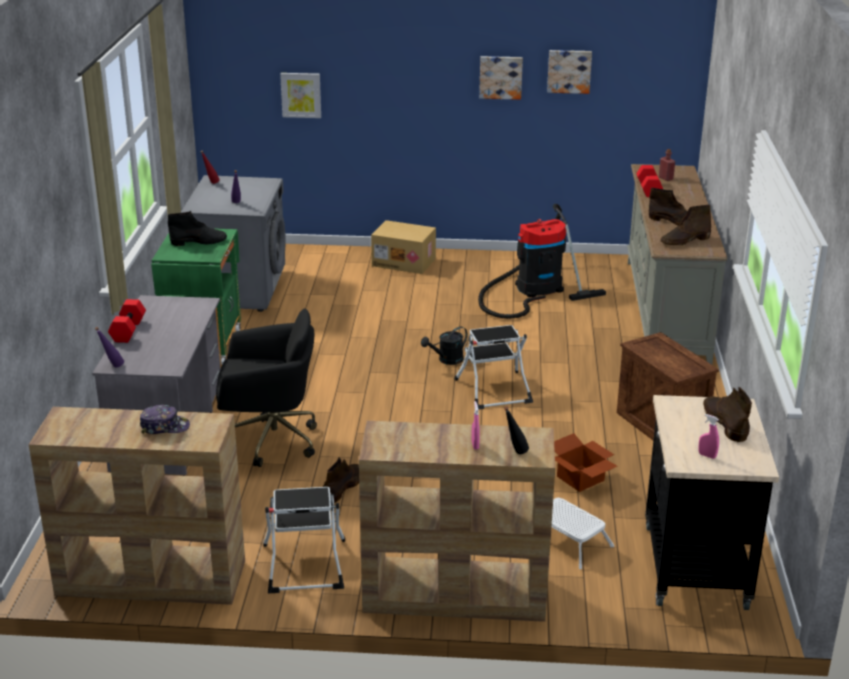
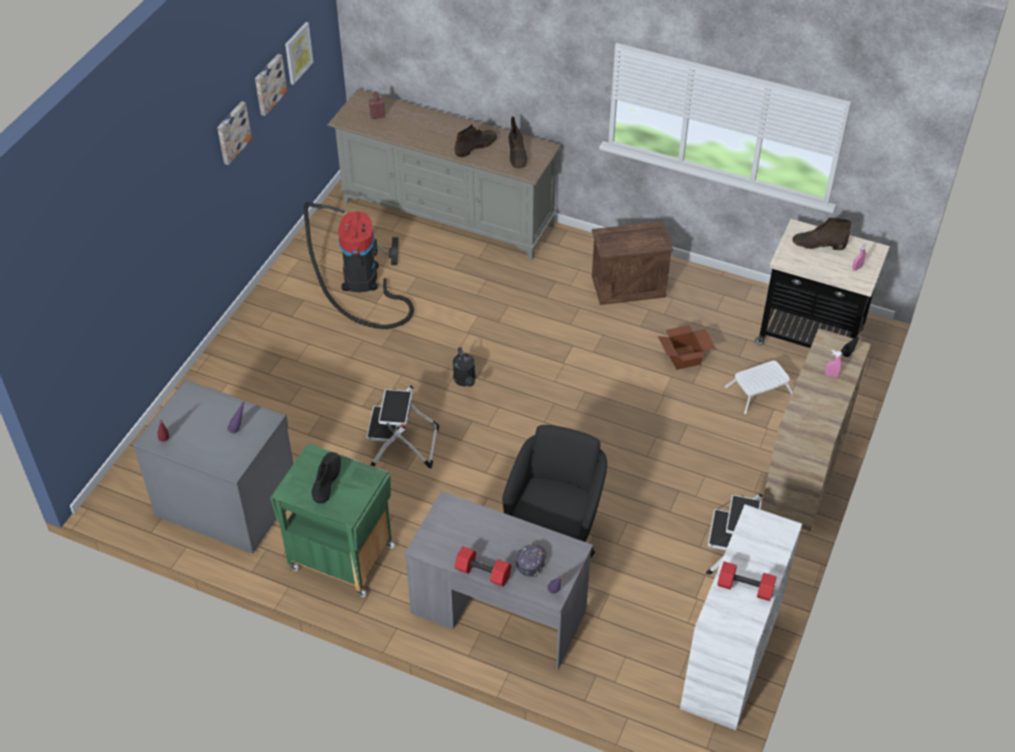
camera: 70 degrees left, 20 degrees up
(151, 579) = (732, 658): brown bookcase -> white bookcase
(164, 427) = (754, 552): cap -> cap (530, 561)
(301, 95) = (110, 294): picture -> picture (298, 53)
(343, 486) = (643, 503): brown boot -> none
(404, 262) = (244, 355): cardboard box -> none
(494, 389) = (530, 365): step ladder -> step ladder (403, 443)
(647, 189) = (396, 135): red dumbbell -> red dumbbell (744, 588)

